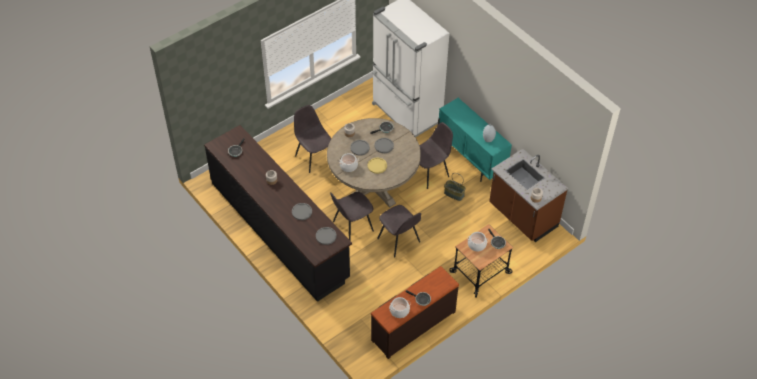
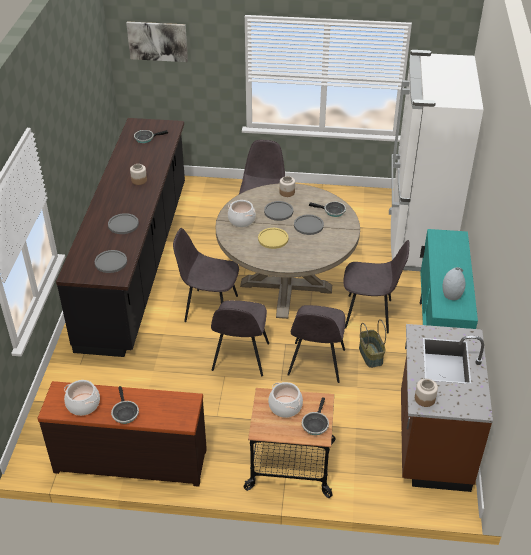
camera: 45 degrees right, 10 degrees down
(209, 85) = (157, 41): none -> picture
(435, 217) = (316, 364): none -> grey chair

